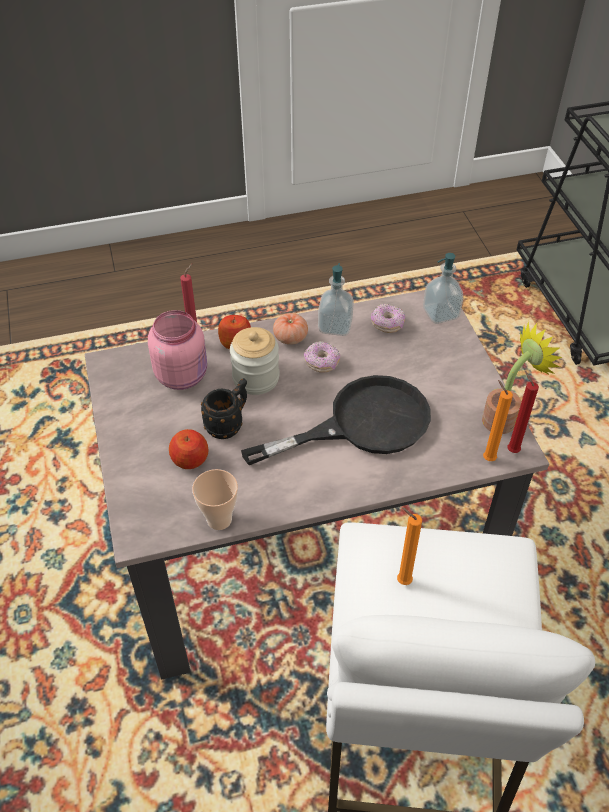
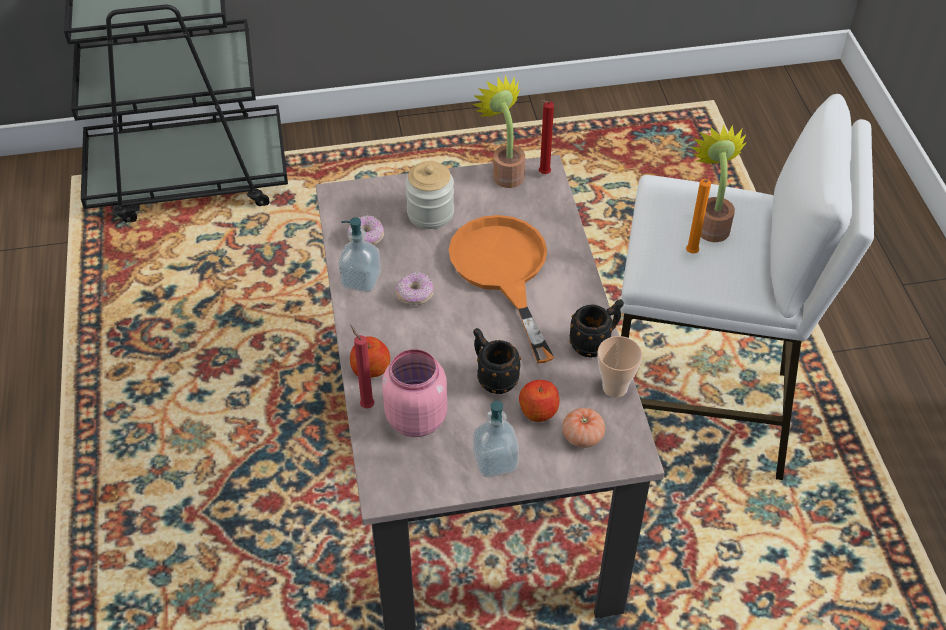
camera: 85 degrees left, 0 degrees up
(256, 378) = (429, 352): jar -> jar (430, 213)
(276, 502) = (595, 343): none -> black mug
(290, 337) = (372, 319): tomato -> tomato (582, 436)
(361, 424) = (503, 272): black frying pan -> orange frying pan
(440, 313) = (358, 195): soap dispenser -> soap dispenser (495, 461)
(454, 603) = (711, 225): none -> potted plant
(487, 458) = (551, 191): orange candle -> none

